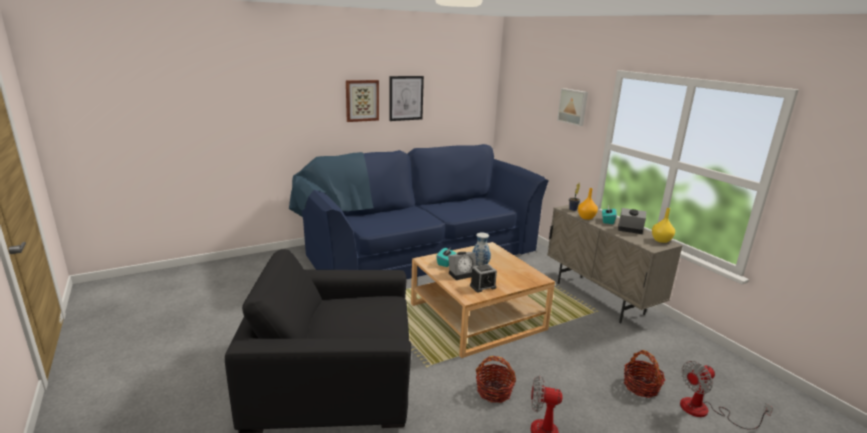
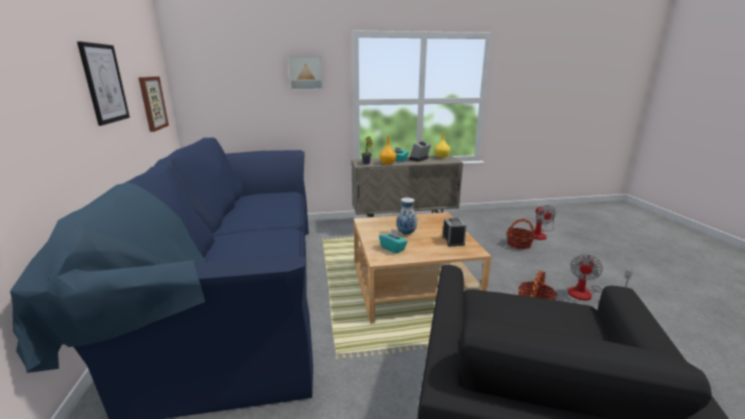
camera: 70 degrees left, 0 degrees up
(362, 100) = (56, 89): picture -> picture (152, 103)
(462, 273) = (422, 245): alarm clock -> none

